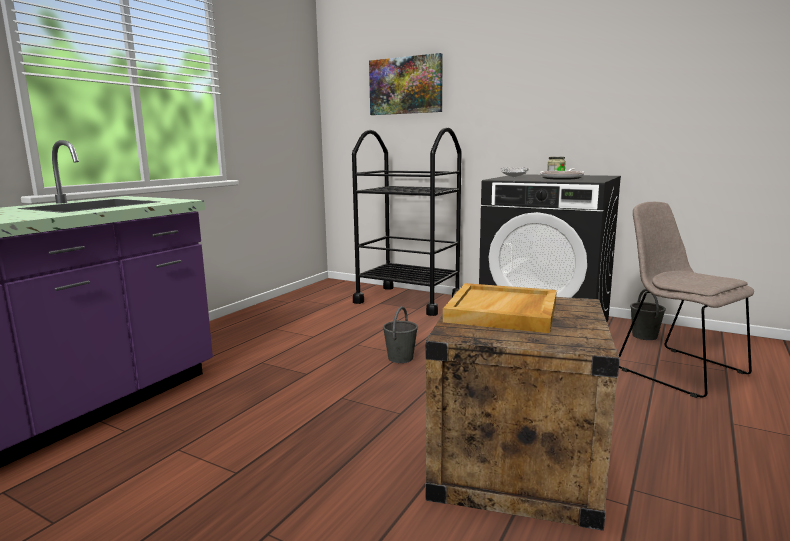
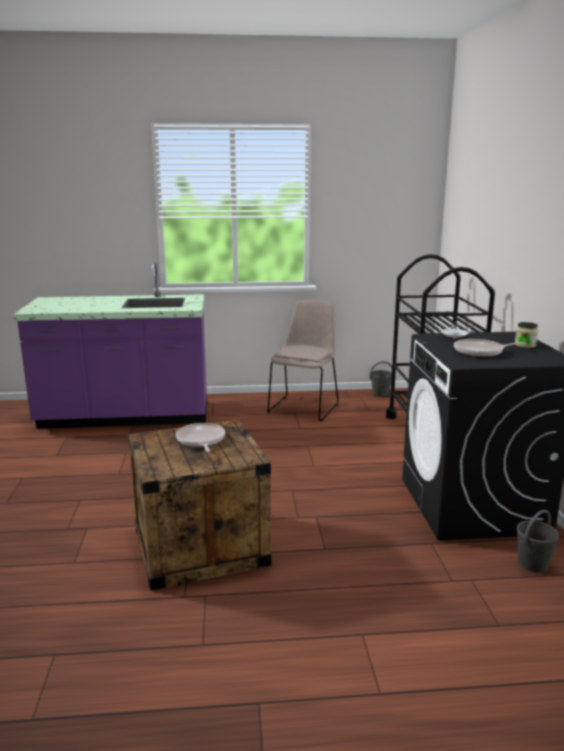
camera: 55 degrees right, 5 degrees up
(400, 358) = (305, 467): grey bucket -> grey bucket (381, 394)
(405, 85) = (482, 209): picture -> none
(503, 312) = (200, 440): beige tray -> frying pan
(676, 369) = (456, 593): beige chair -> beige chair (304, 407)

